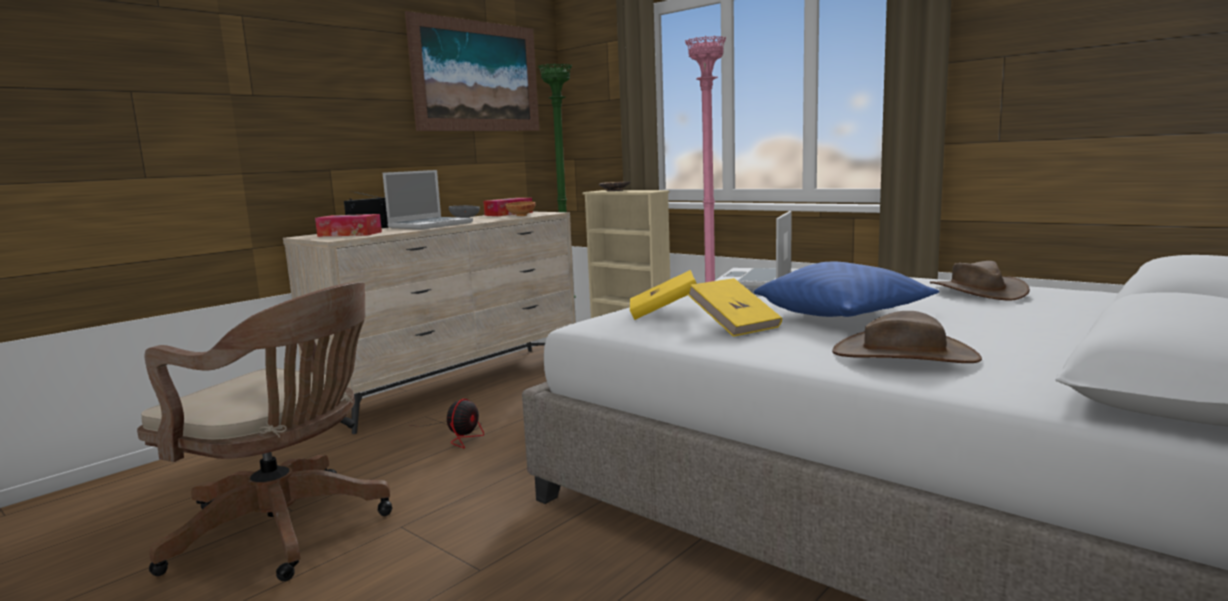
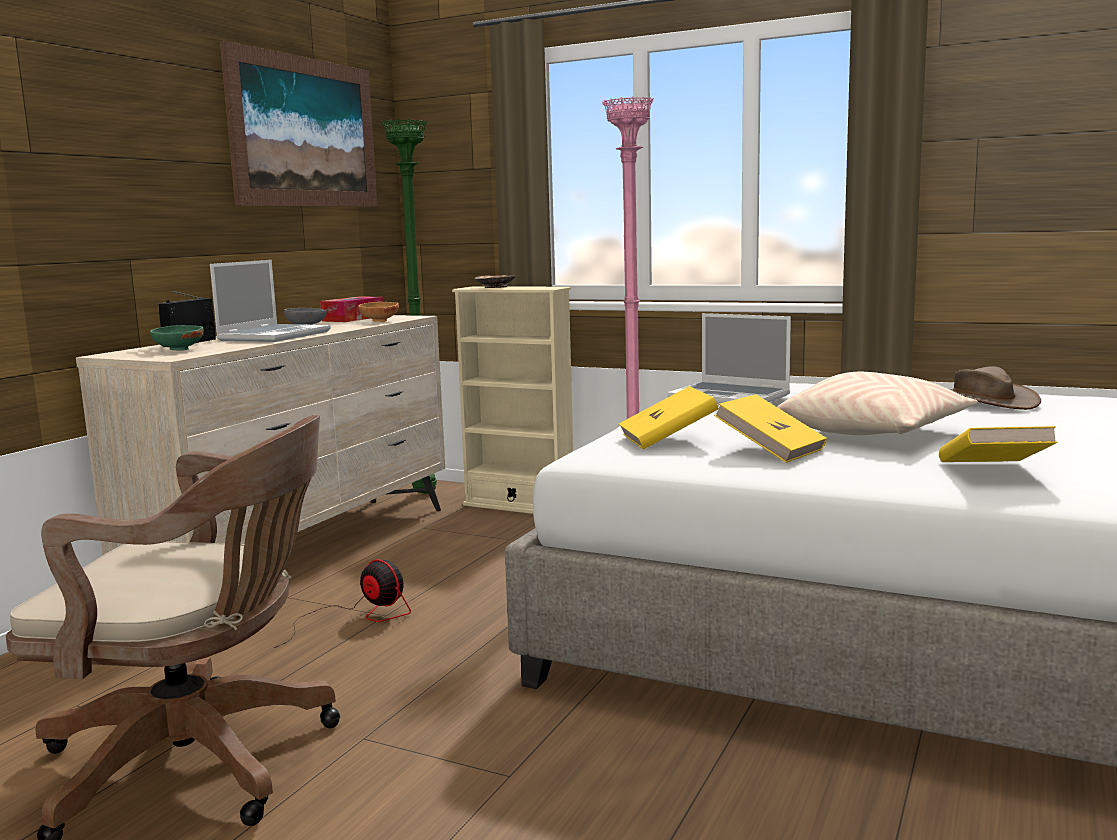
camera: 15 degrees left, 0 degrees up
(350, 234) = (178, 350): tissue box -> green bowl
(460, 435) = (358, 617): fan -> fan turned 60 degrees counterclockwise
(755, 281) = (731, 397): laptop -> laptop turned 60 degrees counterclockwise
(843, 316) = (875, 433): blue pillow -> beige pillow
(904, 355) = (992, 472): brown hat -> yellow book

